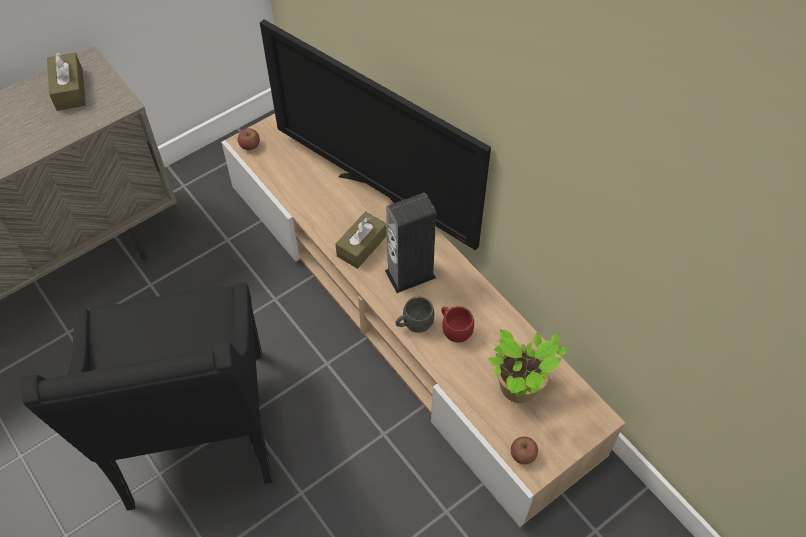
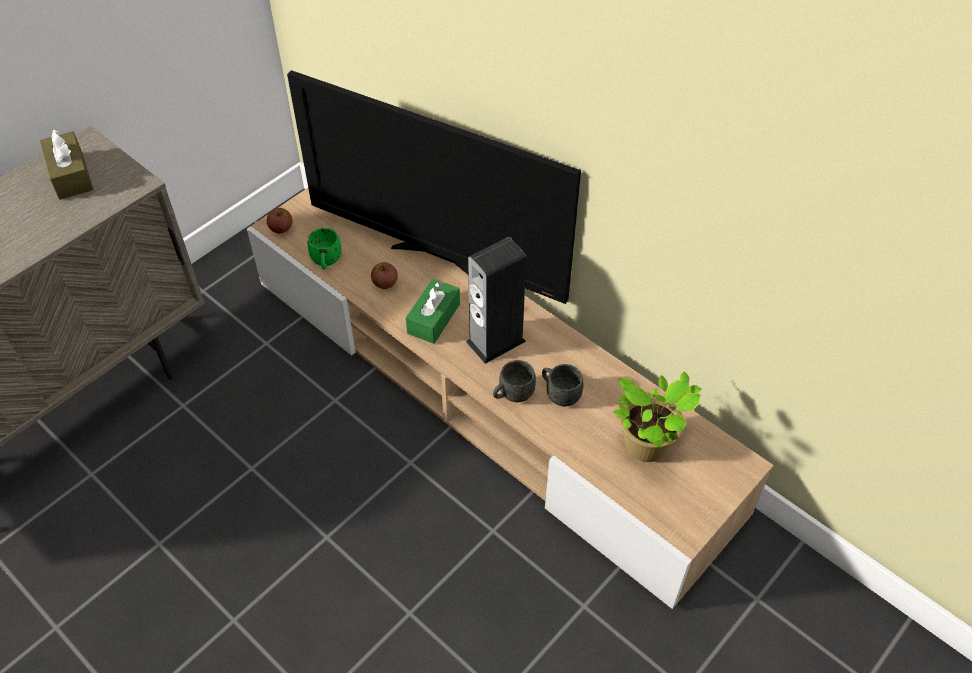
camera: 10 degrees left, 5 degrees down
(195, 434) = (269, 566): black armchair -> none
(281, 181) = (326, 262): none -> green mug
(361, 246) = (433, 318): brown tissue box -> green tissue box
(454, 329) = (559, 393): red mug -> grey mug
(523, 454) = (668, 518): apple -> apple (385, 283)

